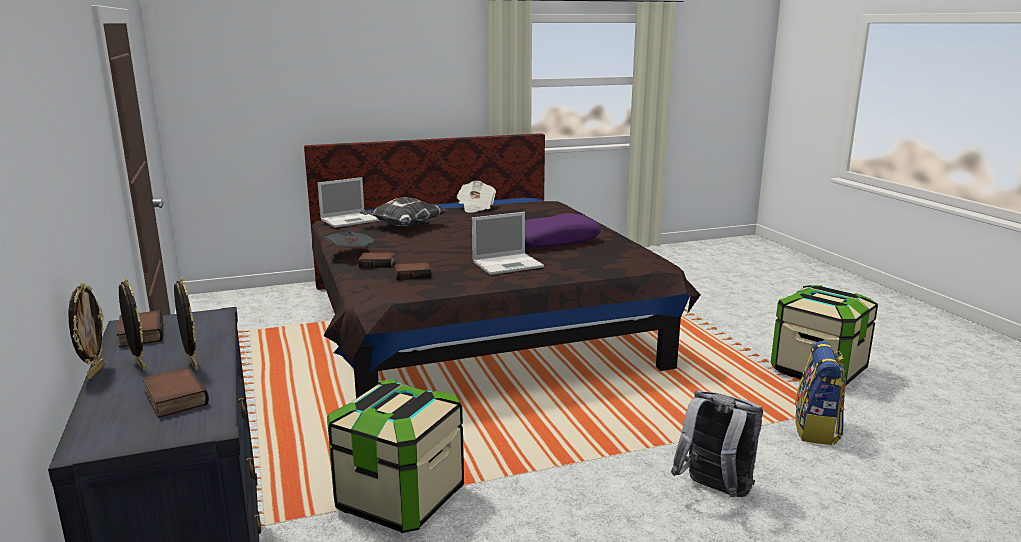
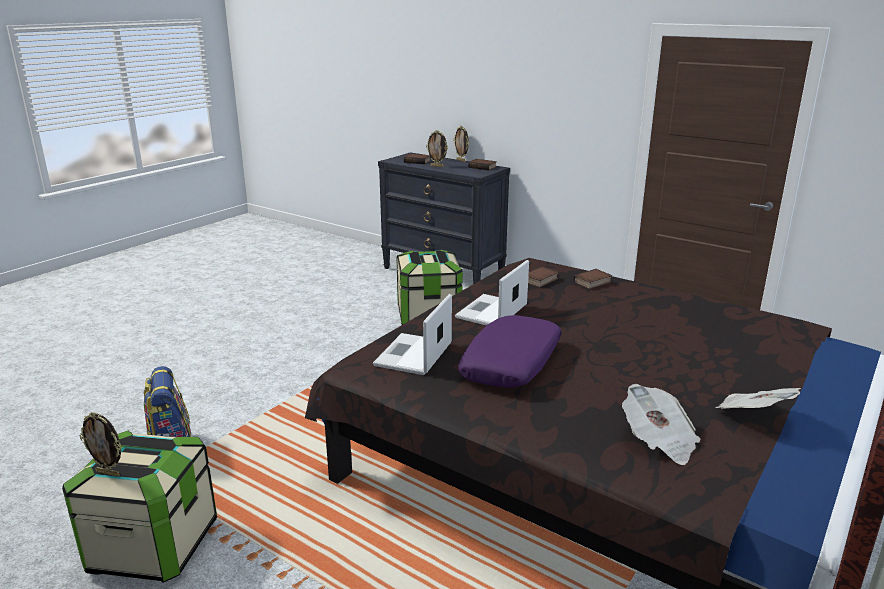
camera: 145 degrees right, 5 degrees up
(138, 365) = (453, 163): picture frame -> picture frame (109, 473)
(350, 220) = (787, 329): laptop -> laptop (413, 355)
(351, 253) = (643, 287): newspaper -> newspaper (659, 441)
(403, 226) = (709, 336): pillow -> none
(714, 491) = (254, 373): grey backpack -> none

